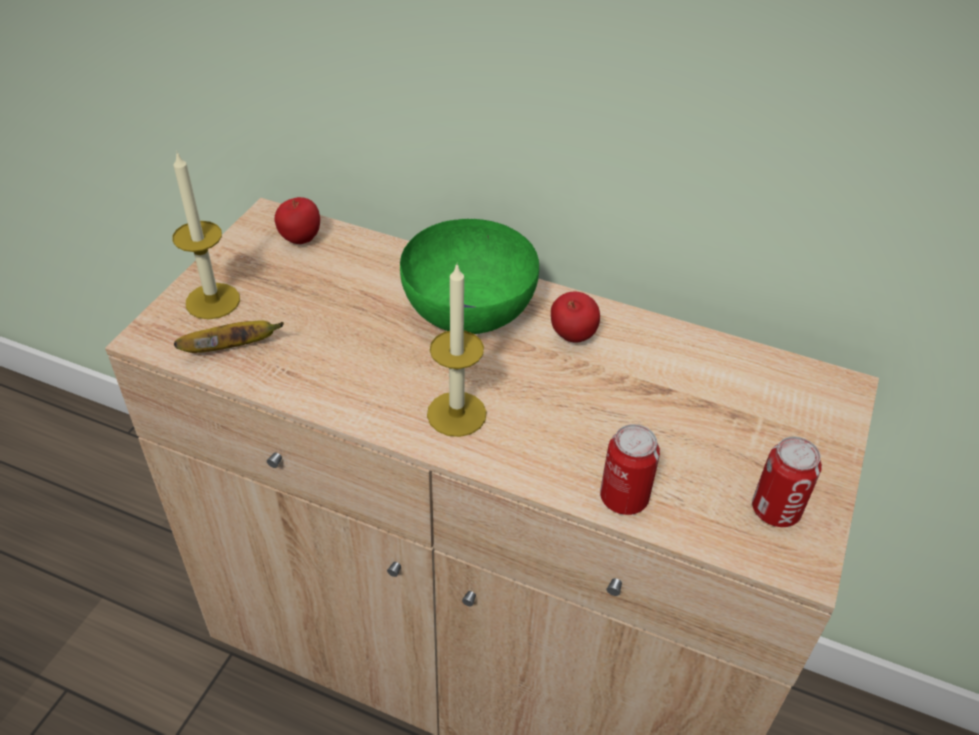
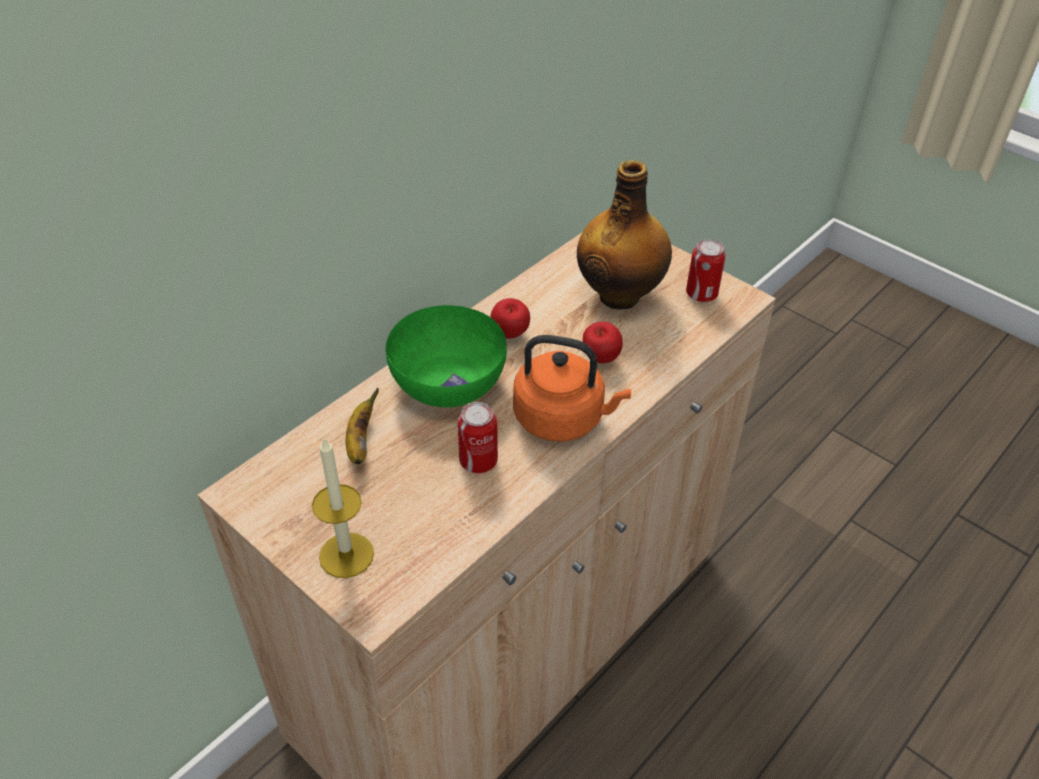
camera: 70 degrees left, 0 degrees up
(232, 348) = (421, 549): banana -> banana (360, 442)
(300, 240) = (290, 474): apple -> apple (600, 359)
(456, 414) = (563, 418): candle -> orange kettle
(624, 498) = (671, 356): can -> can (478, 461)
(712, 421) = (620, 294): none -> bottle

